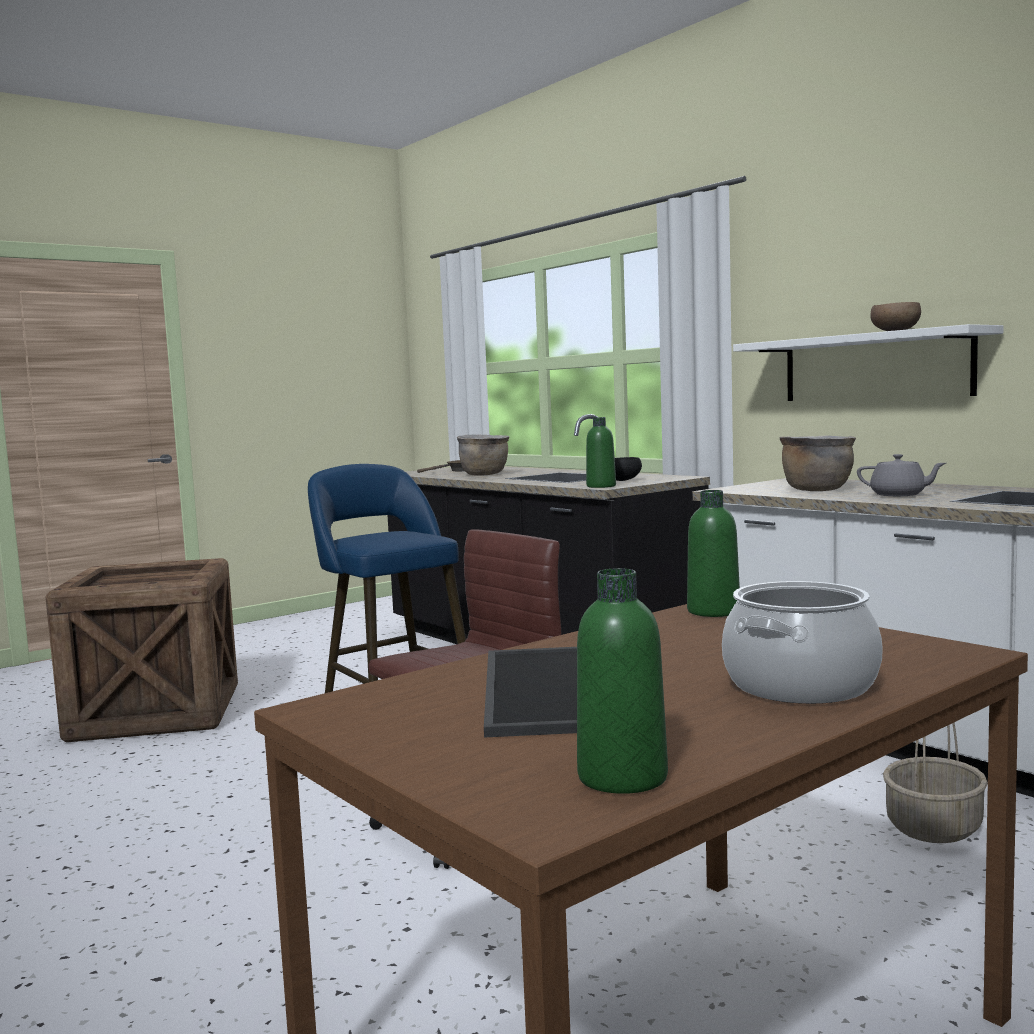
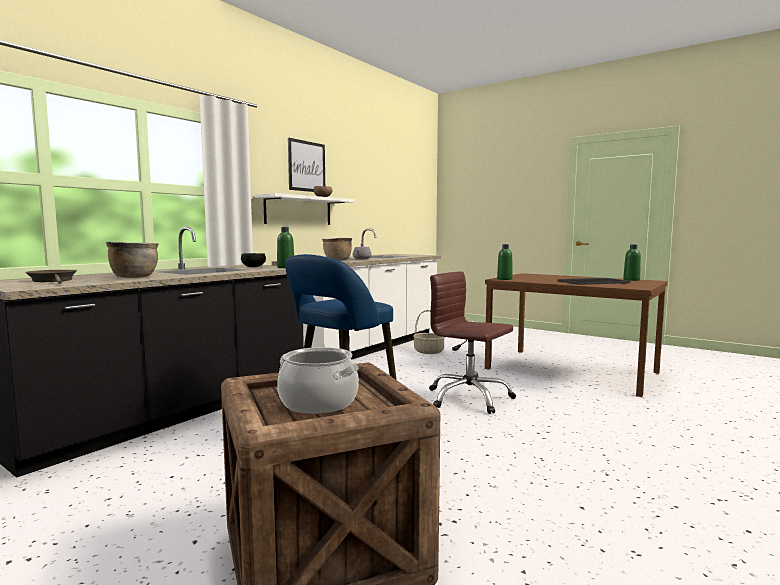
camera: 105 degrees left, 0 degrees up
(801, 686) = (565, 277): cooking pot -> cooking pot (319, 402)
(903, 256) = (306, 166): none -> picture

